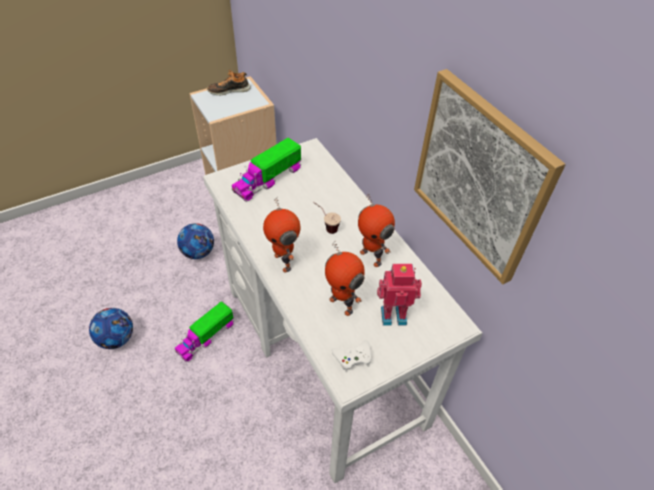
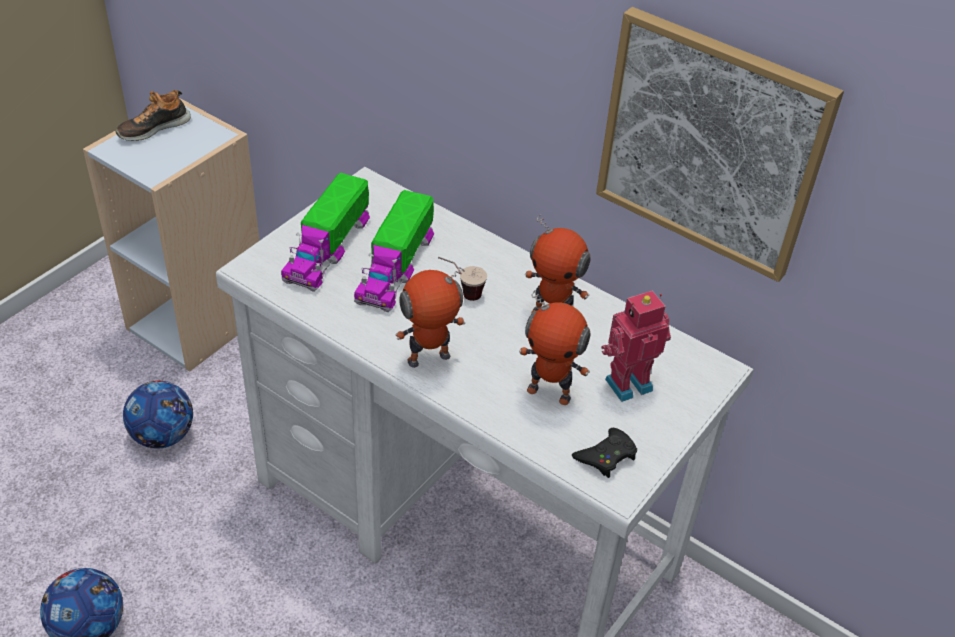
camera: 25 degrees left, 5 degrees down
(206, 337) = (254, 568): toy truck -> toy truck (396, 267)
(284, 261) = (429, 360): toy robot -> toy robot turned 120 degrees clockwise
(353, 357) = (606, 456): white game controller -> black game controller

